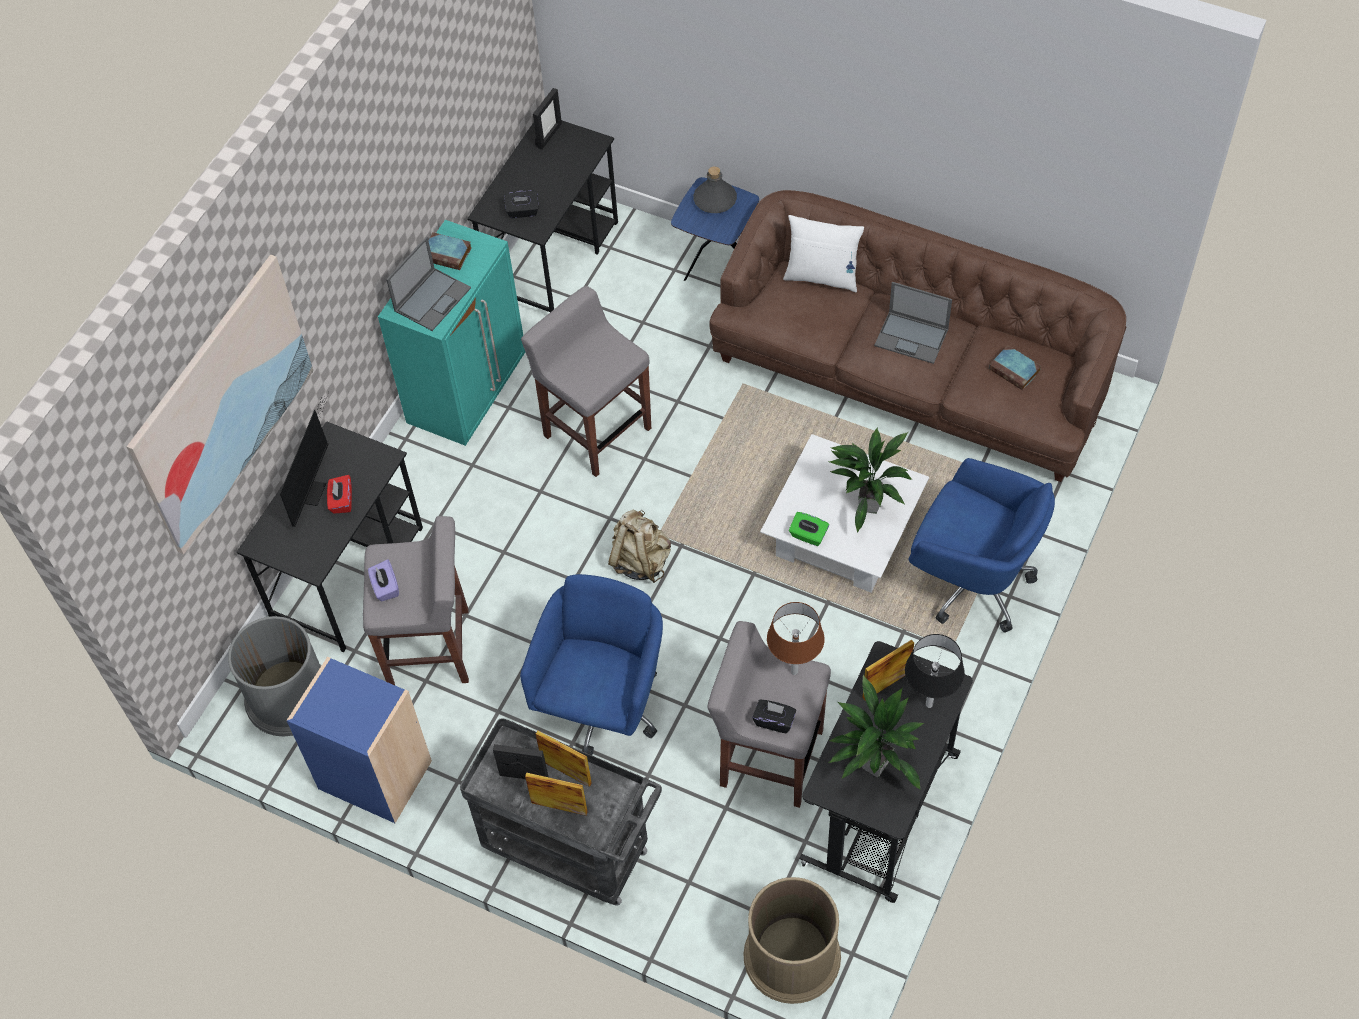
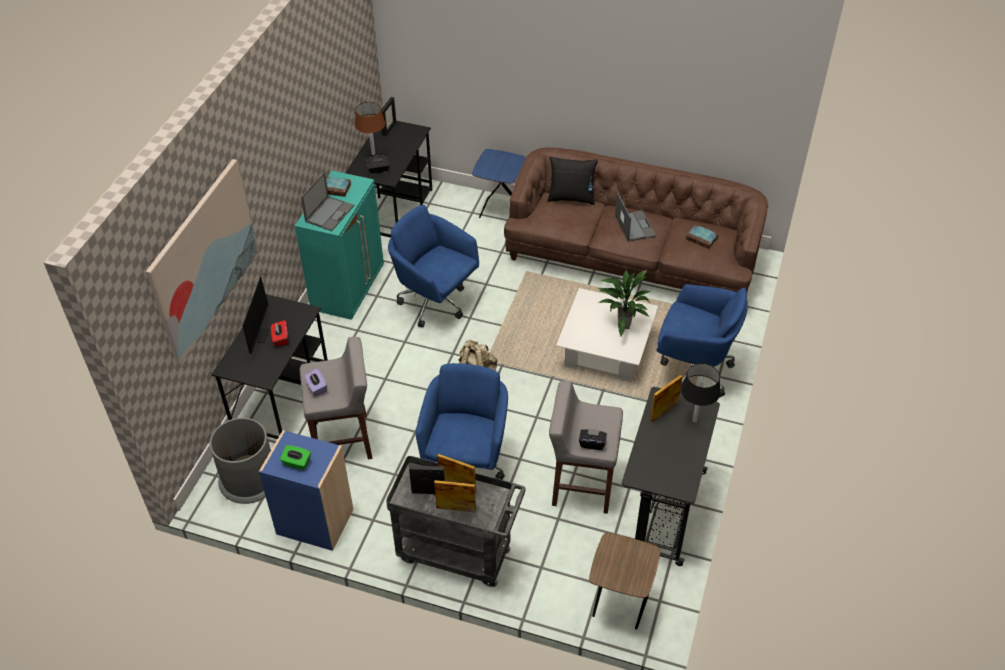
camera: 10 degrees left, 10 degrees down
(596, 431) = (436, 304): grey stool -> blue office chair
(714, 200) = (497, 160): grey bottle -> none
(792, 956) = (619, 607): brown trash can -> brown side table
(794, 672) = (600, 413): brown table lamp -> brown table lamp (373, 154)
(808, 535) = (587, 345): green tissue box -> green tissue box (296, 463)
(821, 277) = (571, 198): white pillow -> black pillow
(873, 766) = (666, 460): potted plant -> none
(912, 337) = (634, 226): laptop -> laptop turned 120 degrees counterclockwise

